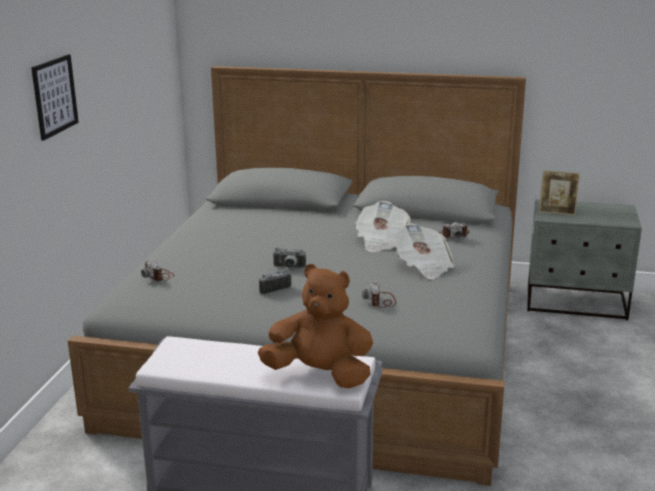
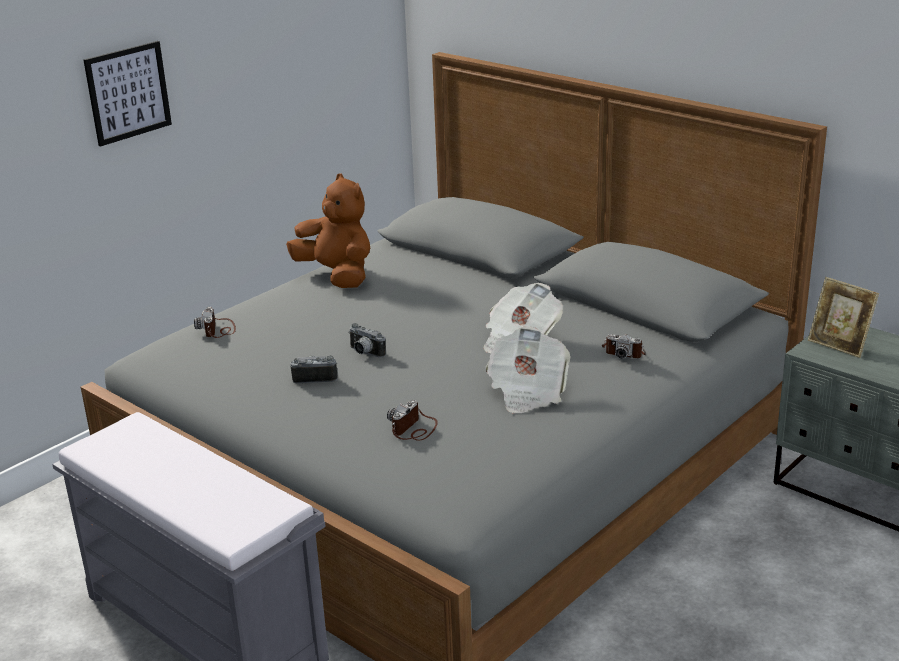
camera: 30 degrees right, 5 degrees up
(320, 375) = (225, 511): brown plush toy -> brown plush toy (337, 275)

